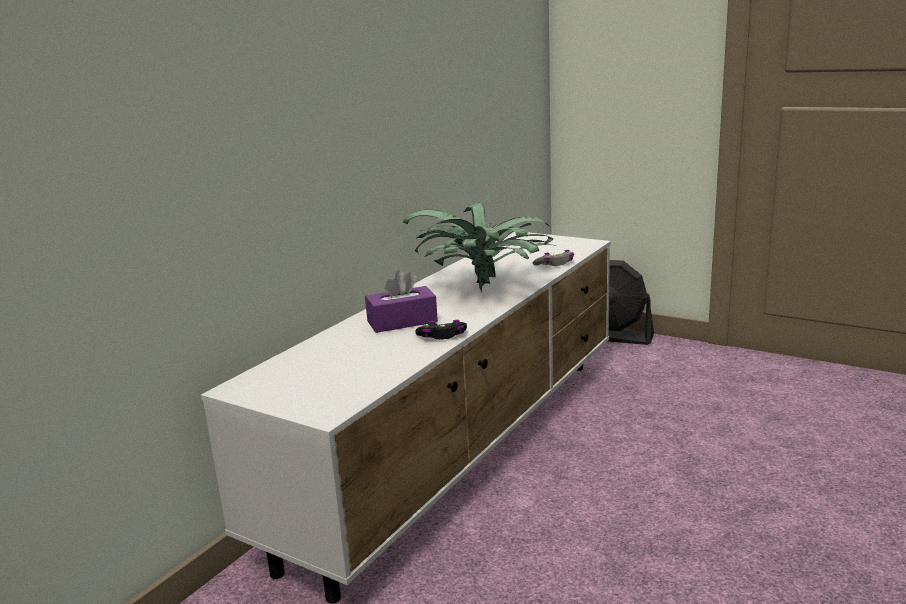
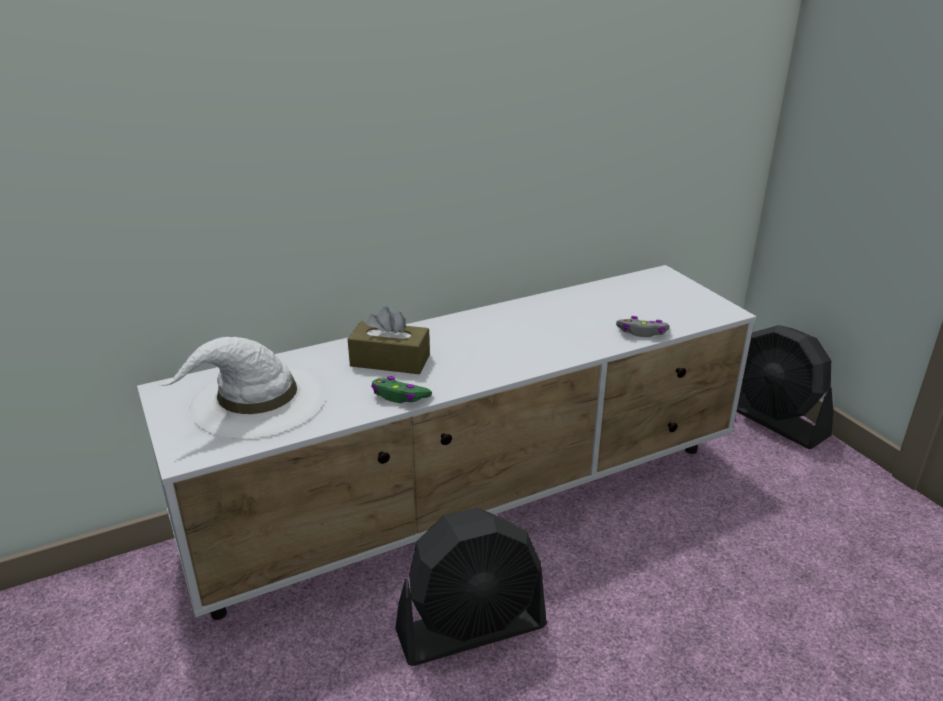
camera: 30 degrees right, 10 degrees up
(332, 370) = (256, 401): none -> white hat
(402, 322) = (390, 361): purple tissue box -> brown tissue box
(442, 336) = (400, 396): black game controller -> green game controller
(485, 289) = (522, 344): potted plant -> none
(547, 519) = (472, 629): none -> black fan

